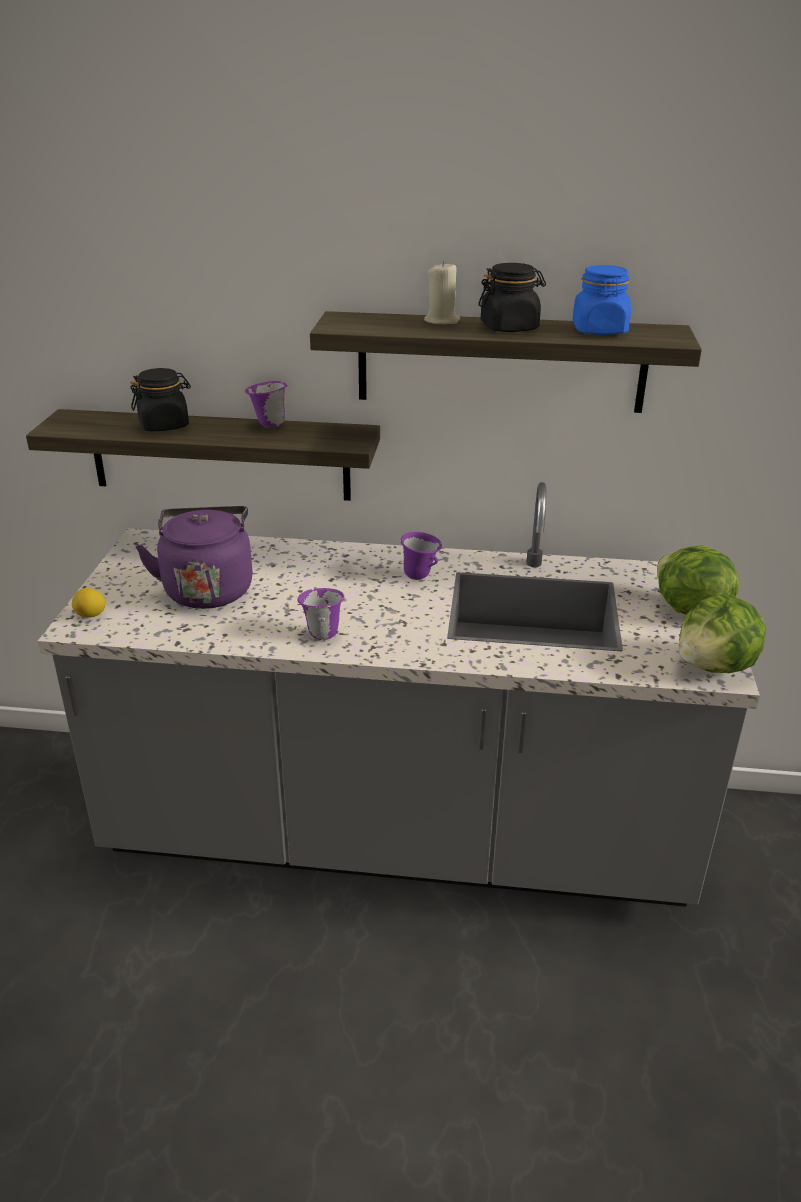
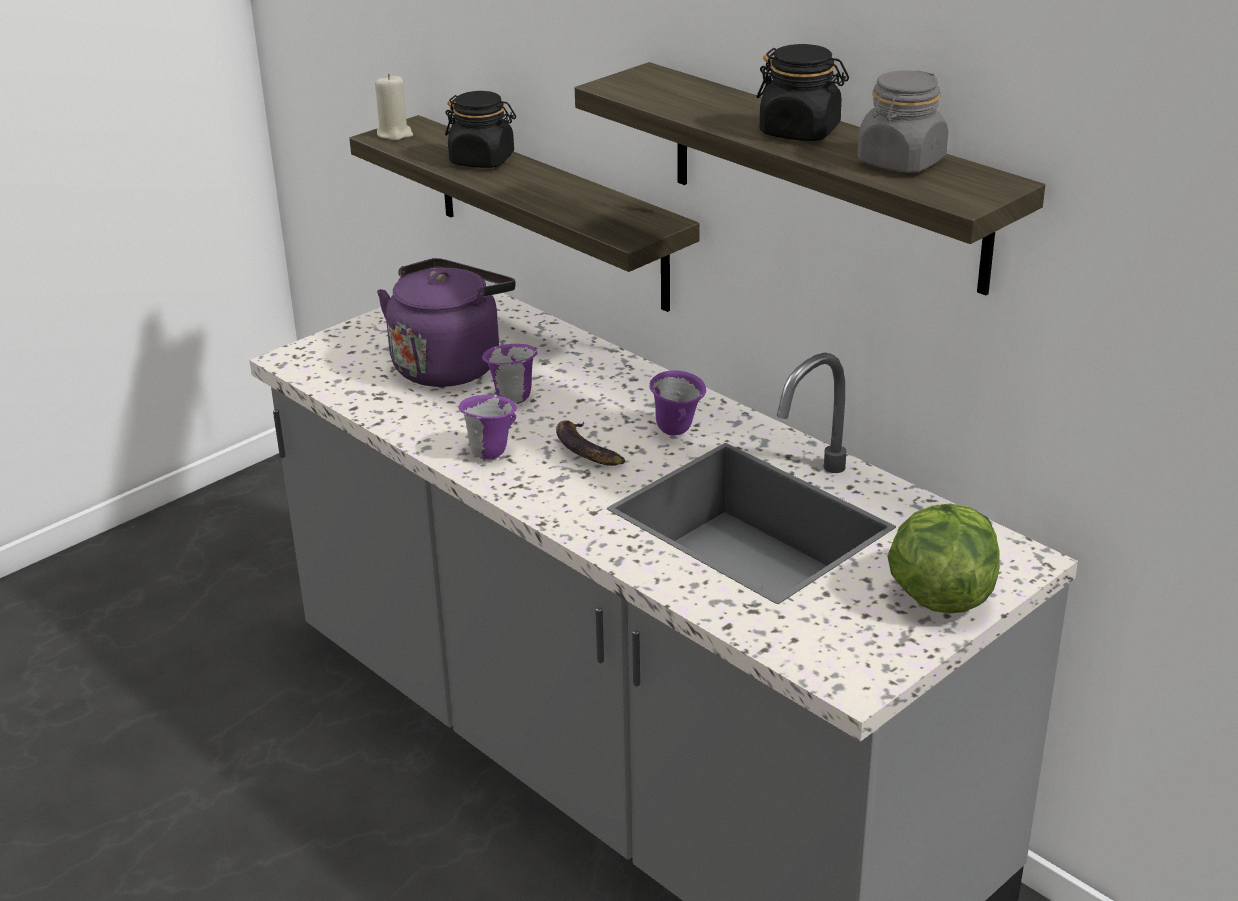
camera: 40 degrees right, 0 degrees up
(91, 615) = (318, 353): lemon -> none
(268, 425) = (580, 189): purple mug -> purple mug (512, 398)
(381, 608) = (586, 450): none -> banana
(442, 321) = (744, 104): beige candle -> beige candle (394, 134)
(599, 330) = (901, 162): blue jar -> grey jar
(715, 667) = (859, 669): lettuce -> none

